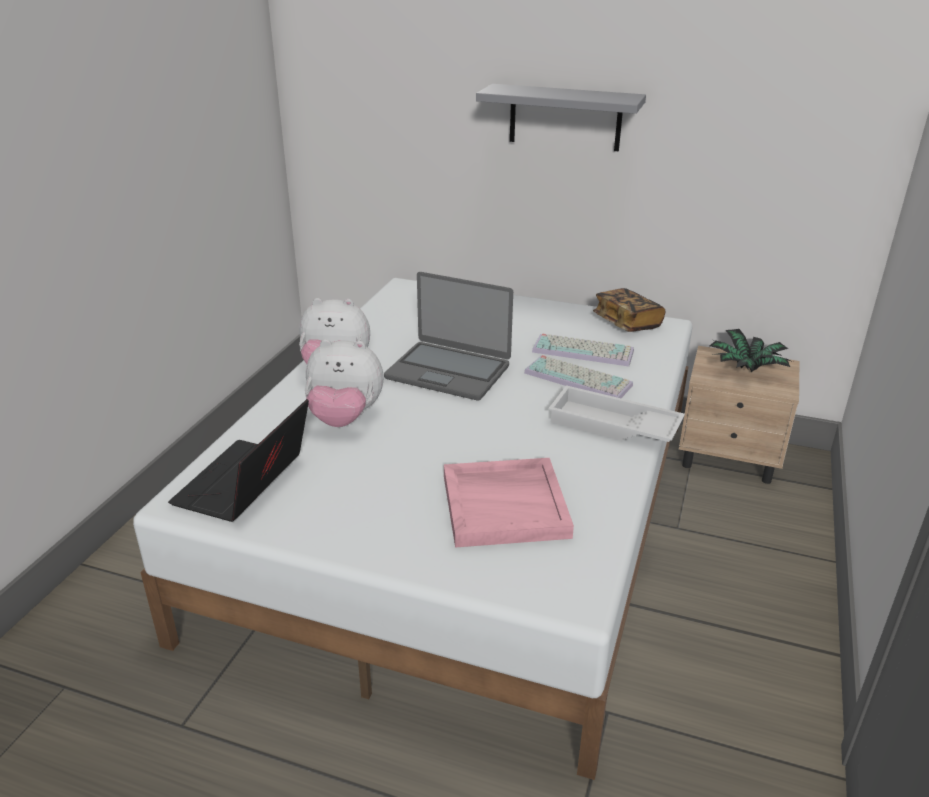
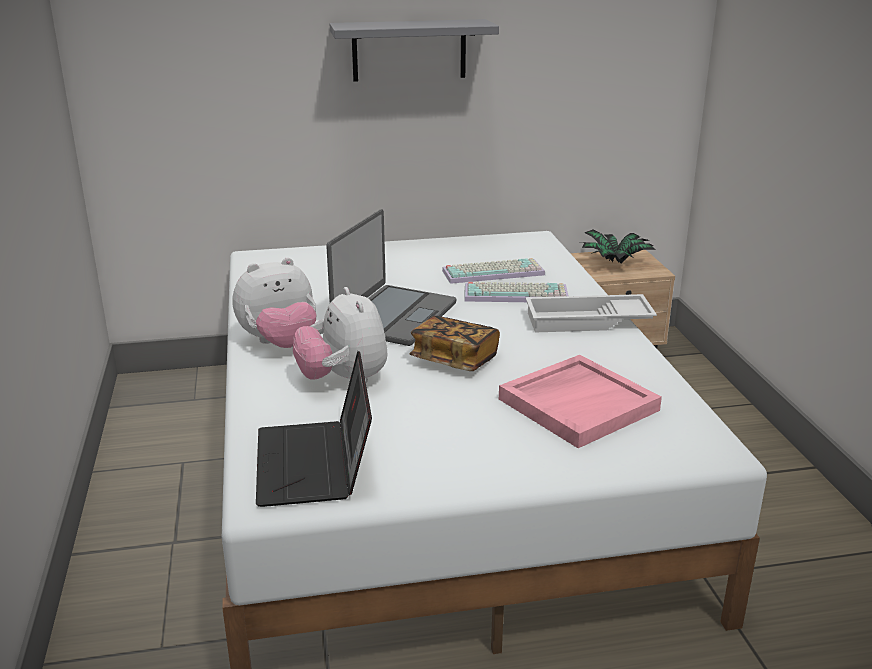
camera: 30 degrees left, 5 degrees down
(345, 418) = (343, 380): plush toy -> plush toy turned 90 degrees clockwise
(448, 371) = (394, 316): laptop -> laptop turned 60 degrees counterclockwise
(627, 323) = (502, 243): book -> book (454, 360)

